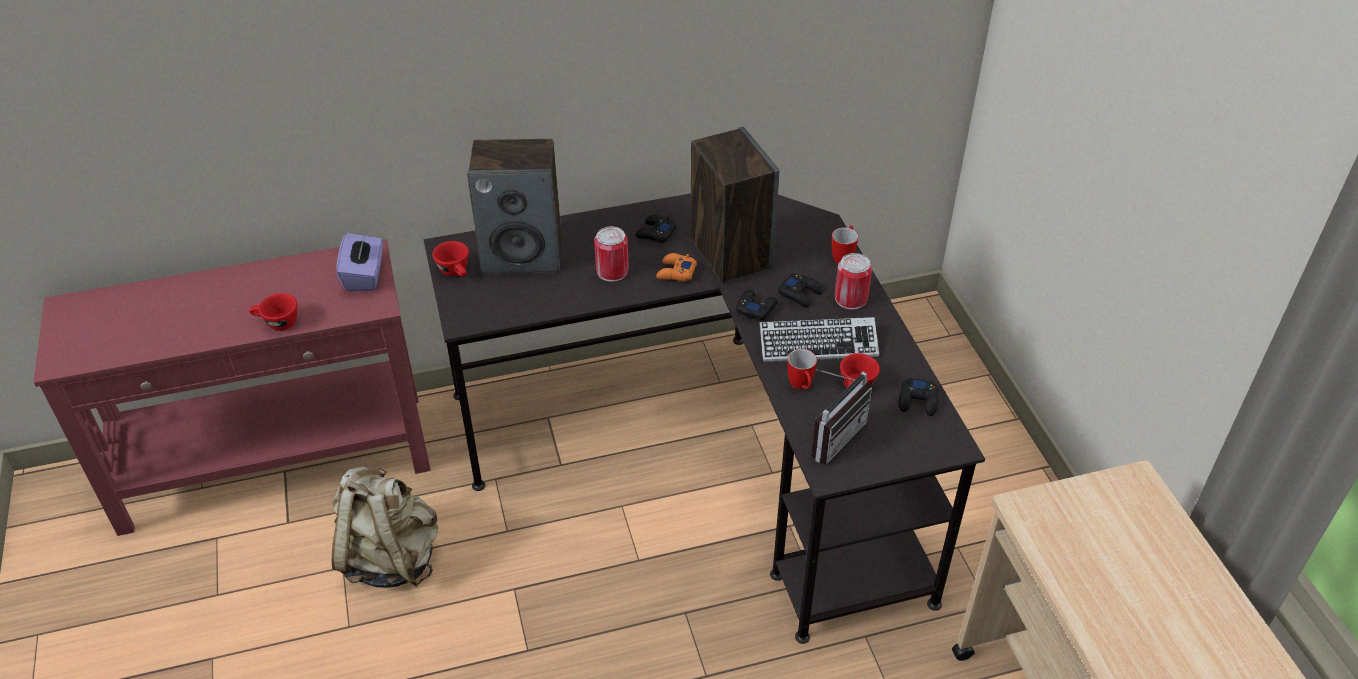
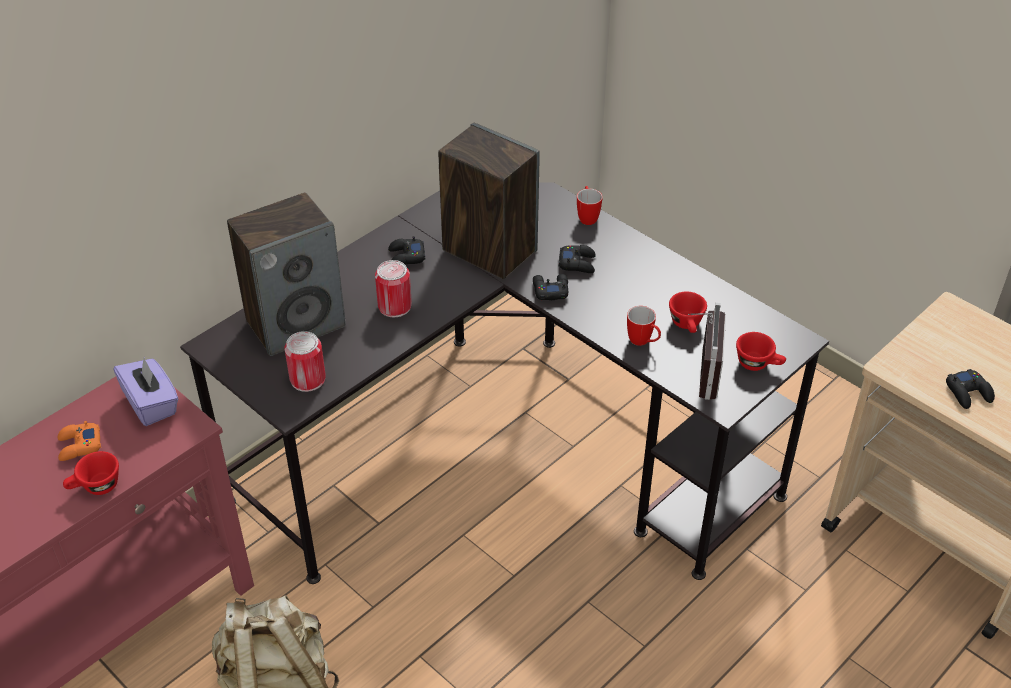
camera: 30 degrees left, 0 degrees up
(456, 272) = (242, 364): red cup -> red cup (758, 364)
(676, 272) = (454, 285): orange game controller -> orange game controller (79, 446)
(818, 345) = (627, 301): keyboard -> none
(850, 298) = (622, 251): can -> can (307, 379)
(918, 401) = (743, 315): black game controller -> black game controller (968, 393)

